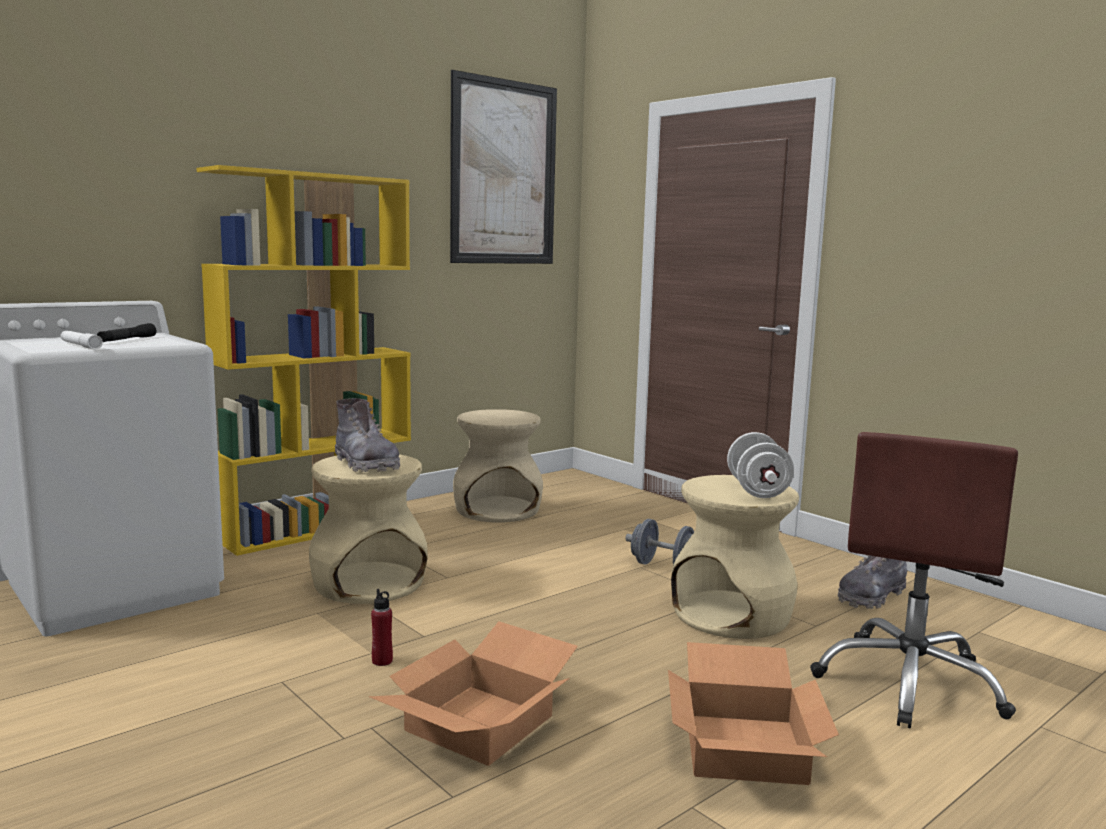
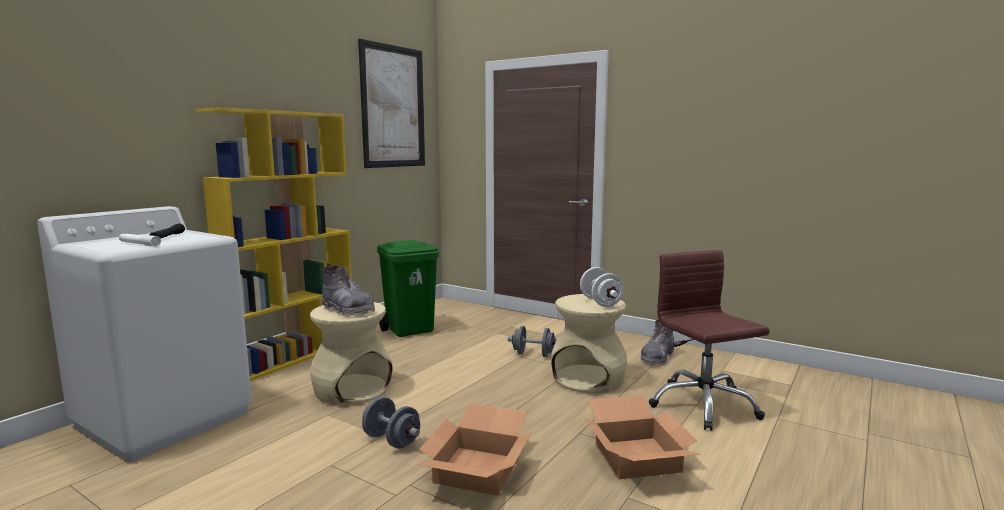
camera: 15 degrees left, 0 degrees up
(382, 661) = (391, 440): red bottle -> grey dumbbell
(498, 510) = (410, 330): beige stool -> green trash can
(910, 683) = (703, 405): brown office chair -> brown office chair turned 150 degrees clockwise

